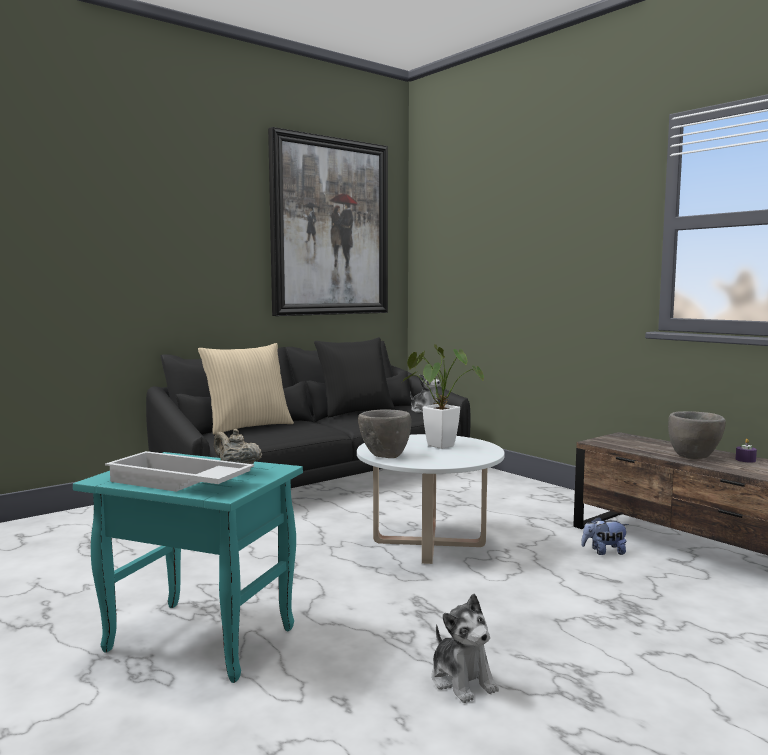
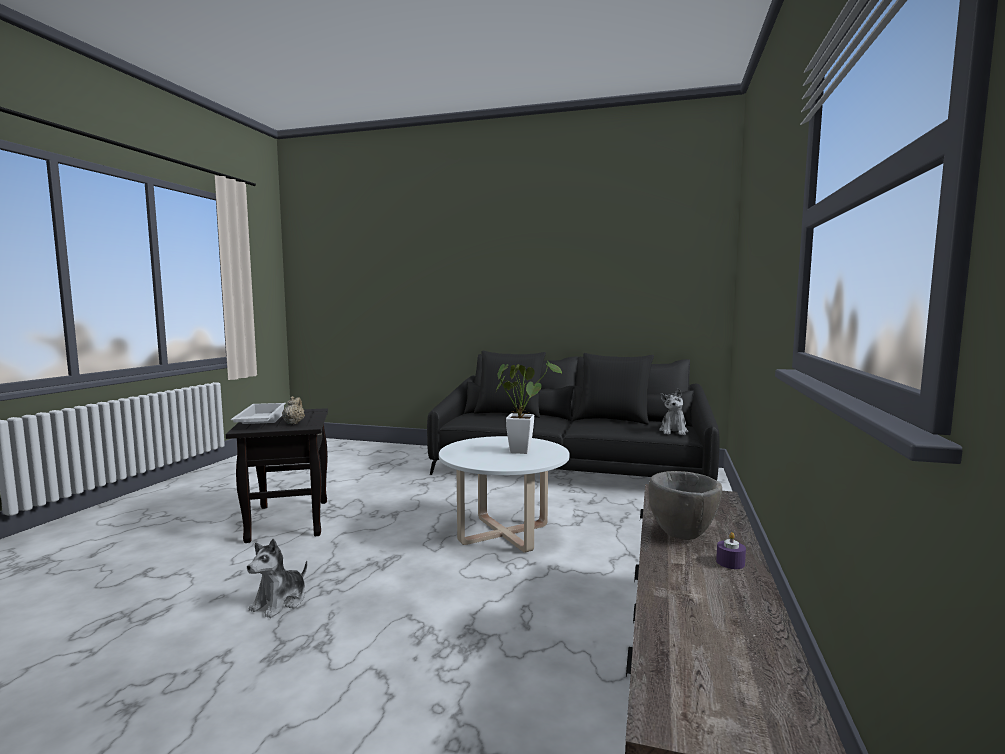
camera: 55 degrees right, 0 degrees up
(196, 640) = (287, 520): turquoise side table -> black side table
(247, 427) = (509, 413): beige pillow -> black pillow
(330, 227) = (635, 253): picture -> none
(384, 456) = (462, 446): grey bowl -> none
(604, 552) = (595, 606): plush toy -> none

